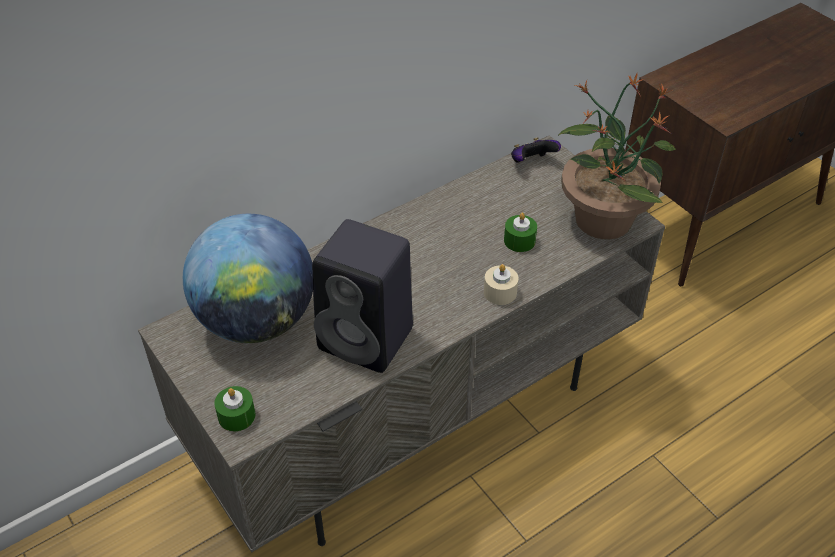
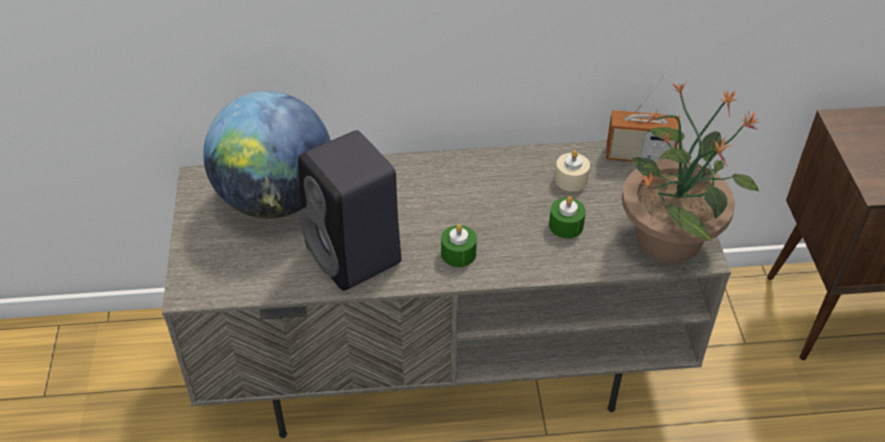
camera: 30 degrees right, 0 degrees up
(236, 416) = (198, 272): green candle -> green candle (458, 253)
(500, 292) = (508, 266): beige candle -> beige candle (571, 180)
(531, 162) = (639, 156): game controller -> radio

